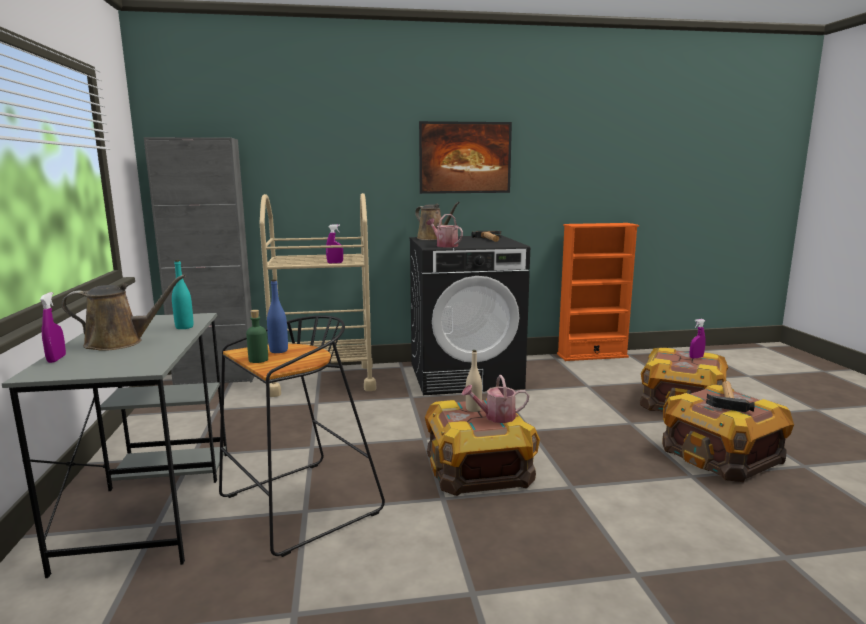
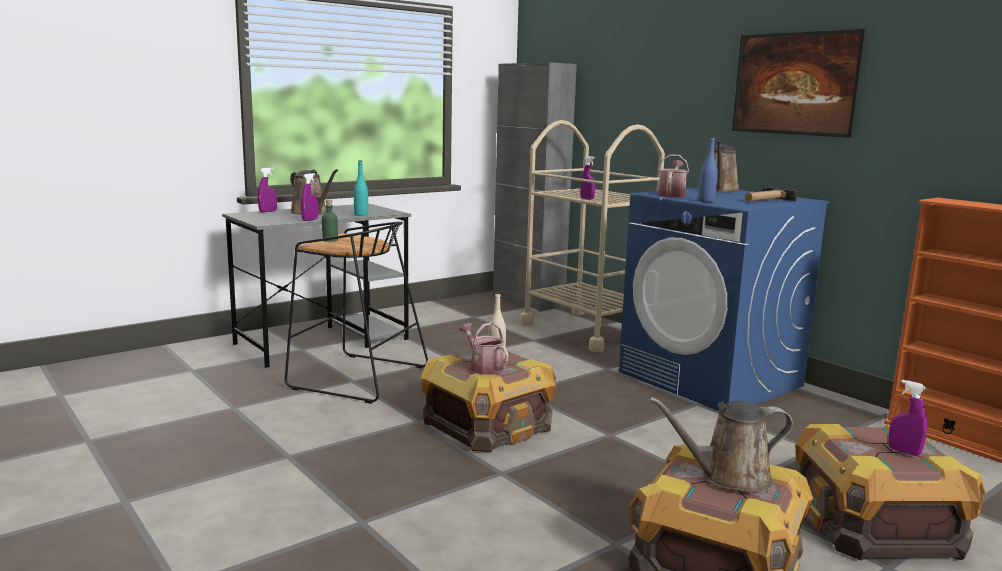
camera: 60 degrees right, 0 degrees up
(172, 348) = (310, 220): none -> purple spray bottle
(278, 351) = (358, 240): blue bottle -> blue bottle (706, 201)
(465, 375) = (711, 379): black washing machine -> blue washing machine
(727, 399) = (728, 477): hammer -> brown watering can

